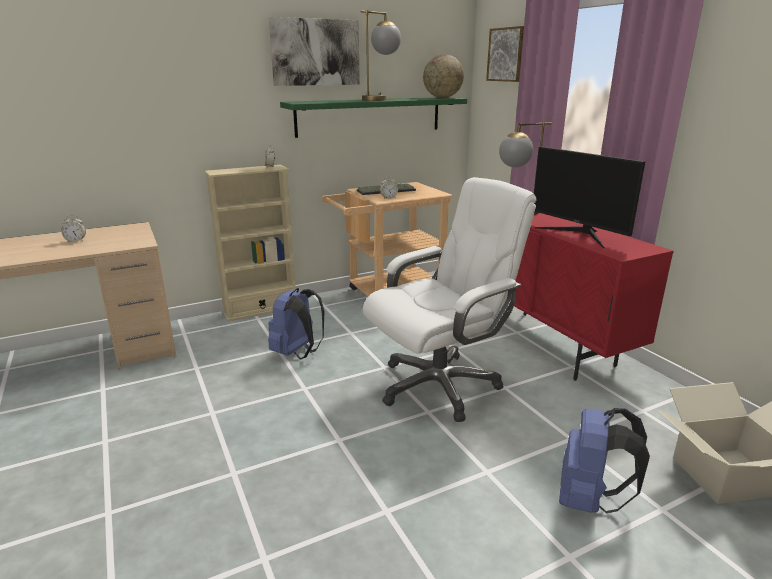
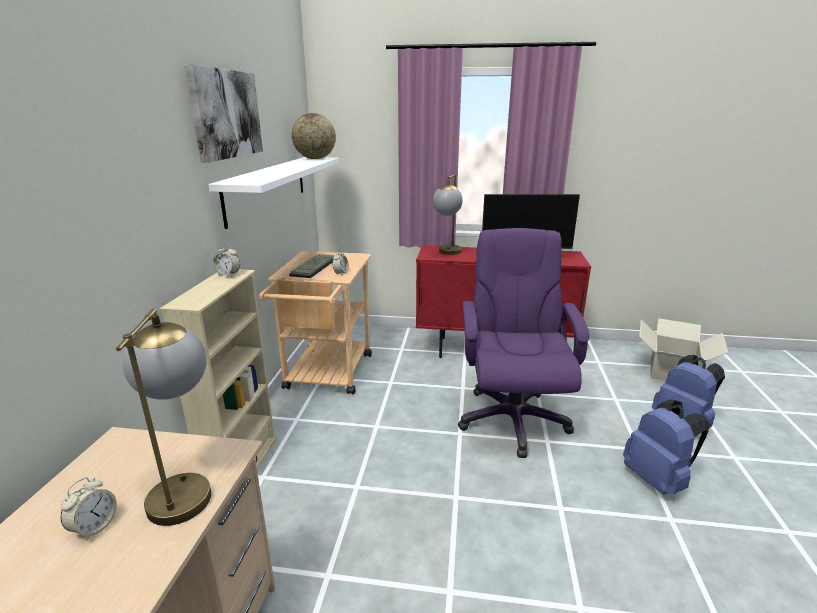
camera: 55 degrees left, 0 degrees up
(297, 353) = (380, 475): blue backpack -> blue backpack (657, 479)
(370, 116) = (268, 187): green shelf -> white shelf
(380, 99) = (287, 167): table lamp -> table lamp (185, 485)
(439, 385) = (512, 418): white office chair -> purple office chair
(507, 54) = (364, 113): picture -> none

